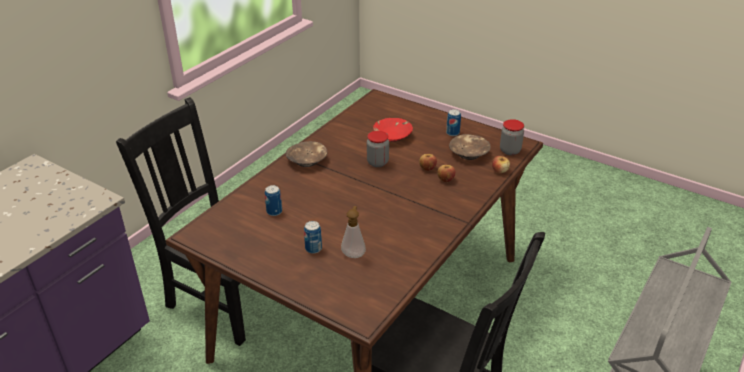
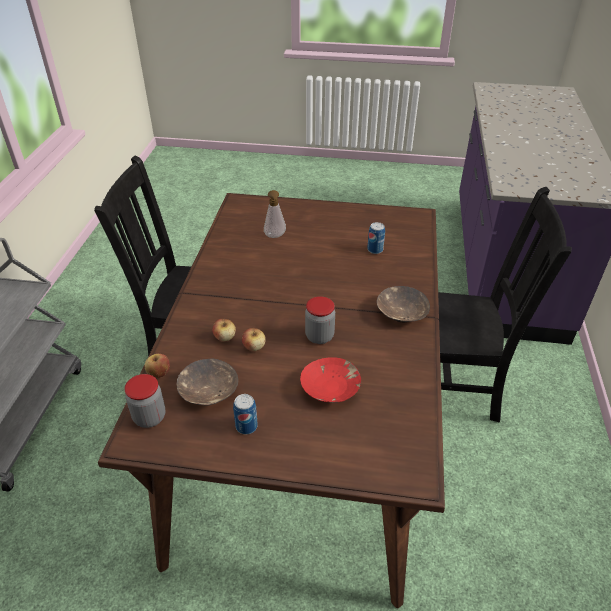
camera: 155 degrees right, 5 degrees up
(313, 248) = (312, 231): can -> none

